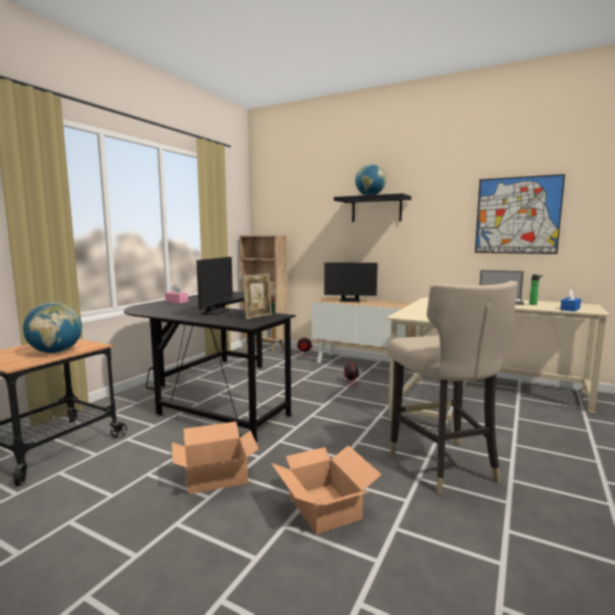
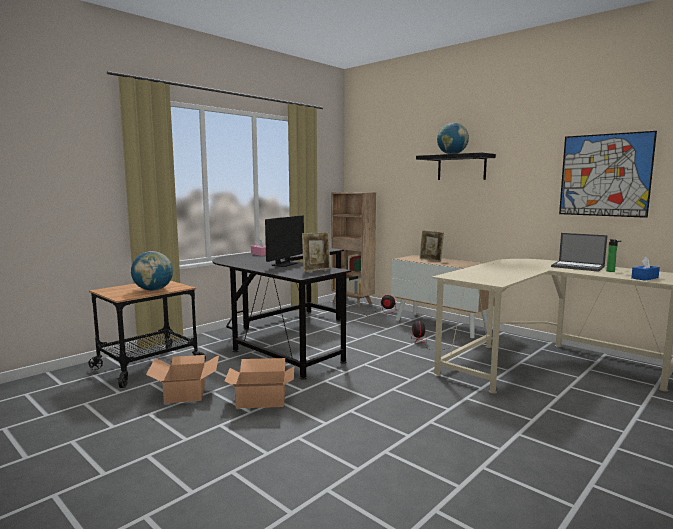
camera: 15 degrees right, 0 degrees up
(324, 508) = (335, 430): cardboard box -> cardboard box (185, 392)
(350, 301) = (431, 260): monitor -> picture frame
(443, 464) = (461, 414): beige stool -> none

